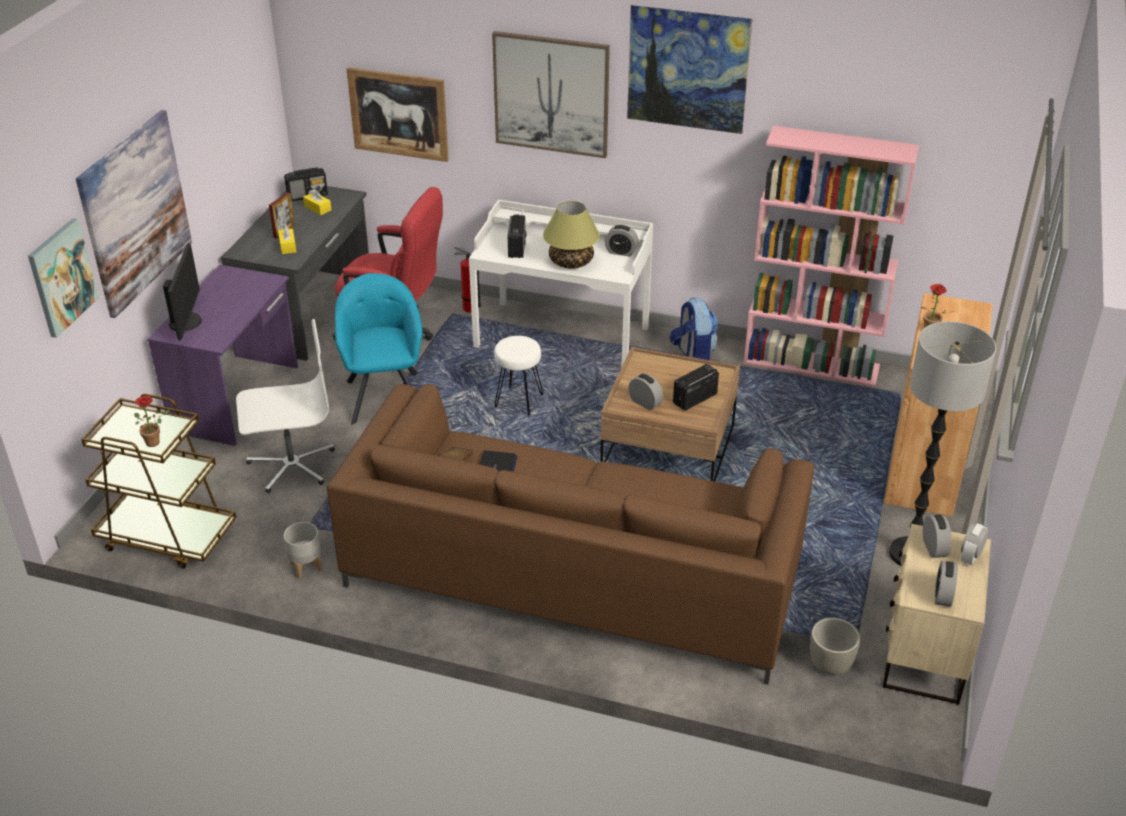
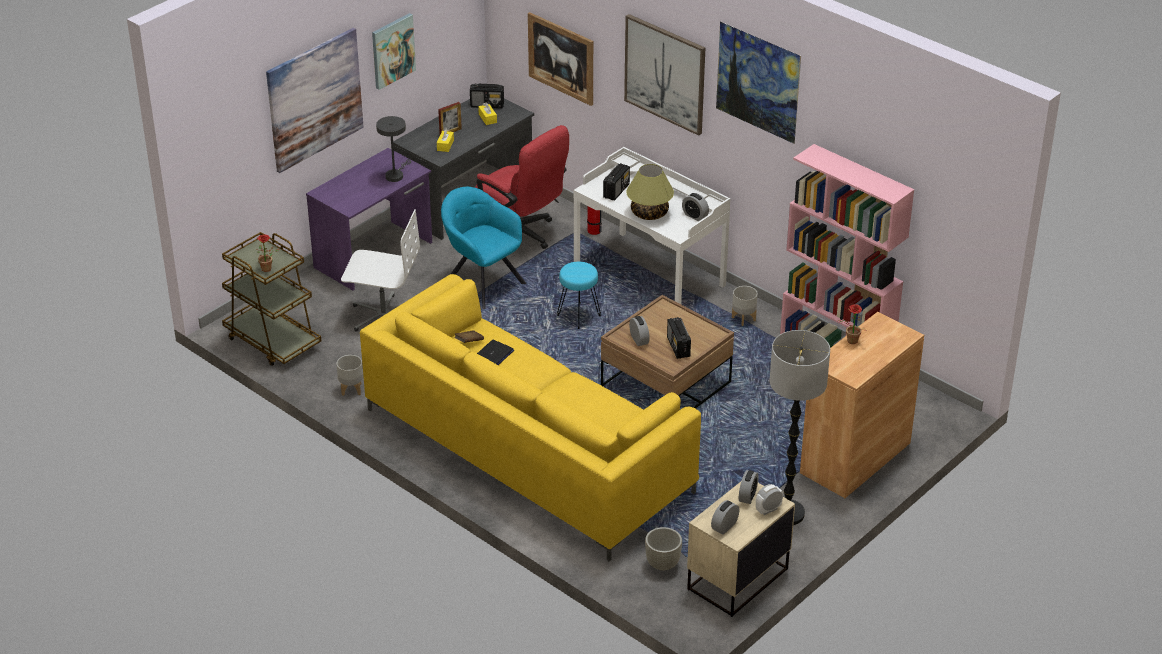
camera: 25 degrees right, 0 degrees up
(61, 277) = (240, 137): picture -> picture (392, 50)
(187, 322) = (339, 187): monitor -> none
(249, 291) = (395, 175): none -> grey table lamp
(385, 395) = (482, 283): turquoise armchair -> turquoise armchair turned 60 degrees counterclockwise
(518, 402) = (578, 316): white stool -> turquoise stool
(572, 574) = (528, 450): brown sofa -> yellow sofa
(693, 356) = (743, 319): backpack -> grey planter
(694, 399) = (678, 347): radio -> radio turned 90 degrees counterclockwise

